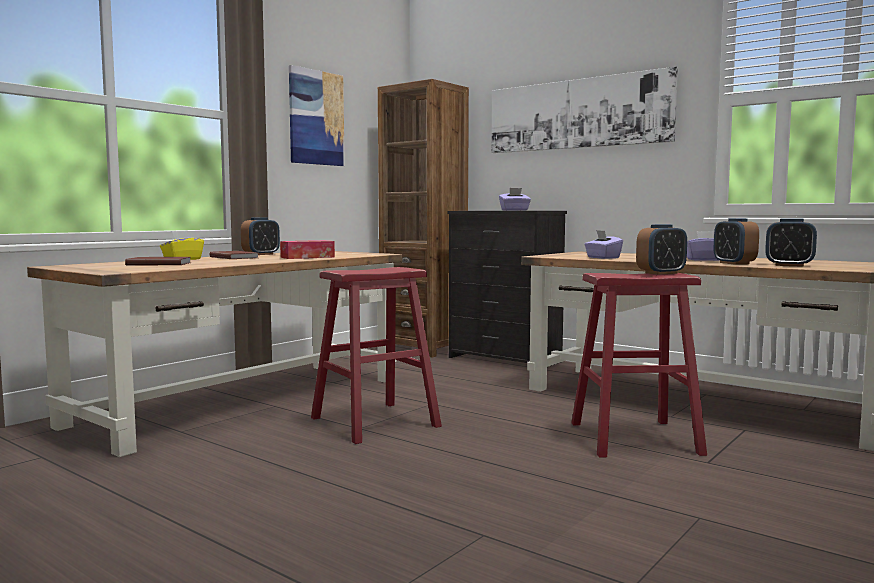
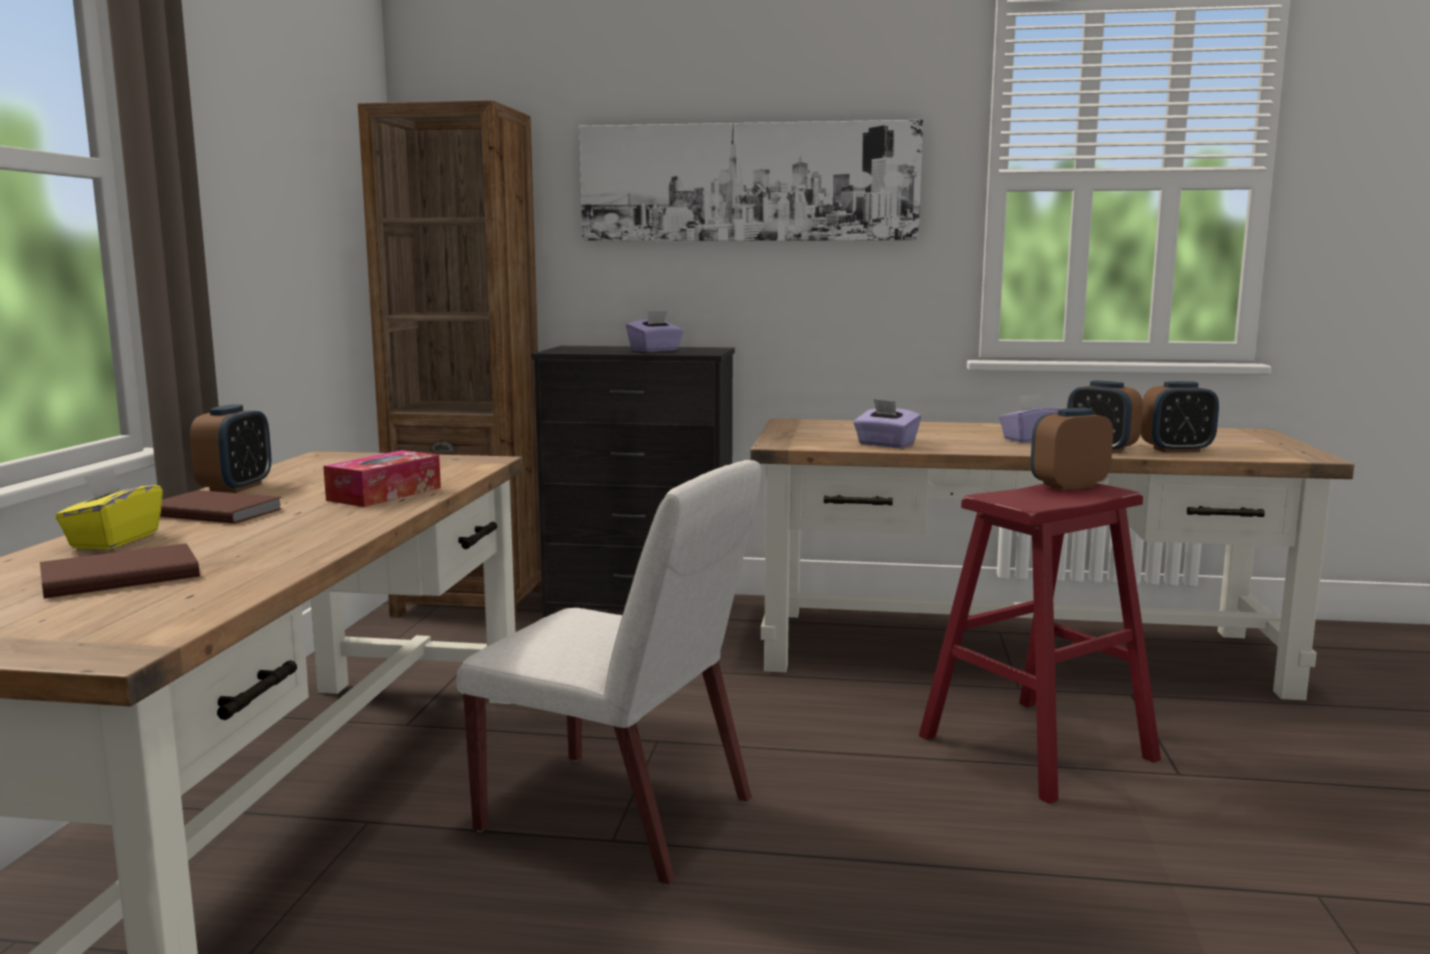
camera: 30 degrees left, 5 degrees up
(316, 118) = (260, 168): picture -> none
(374, 422) = (619, 816): red stool -> white chair
(661, 273) = (1068, 486): alarm clock -> alarm clock turned 150 degrees counterclockwise

